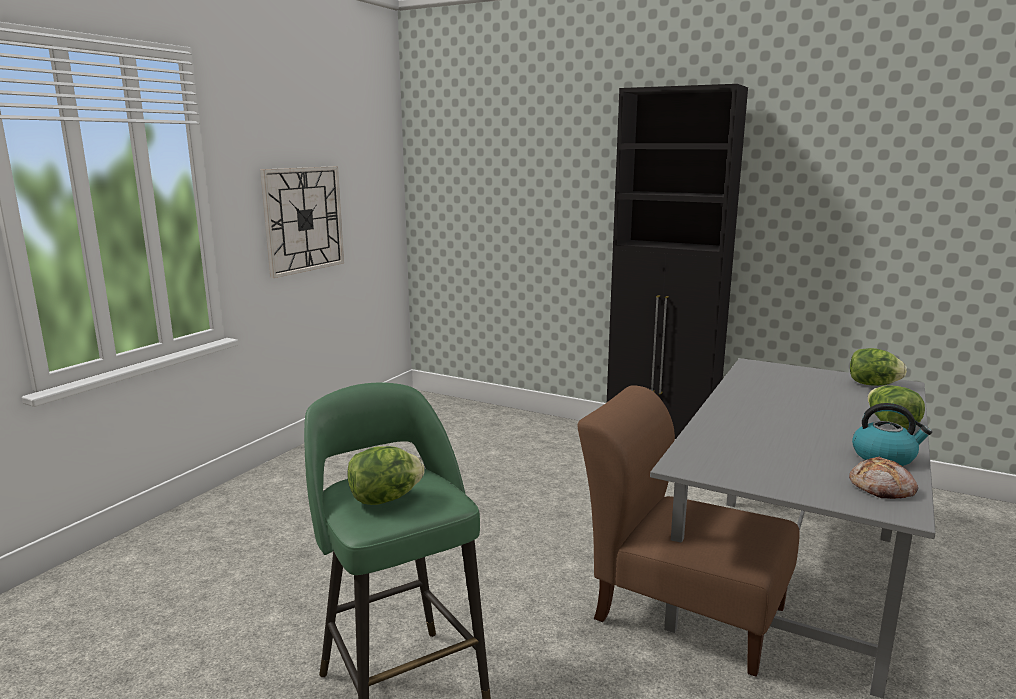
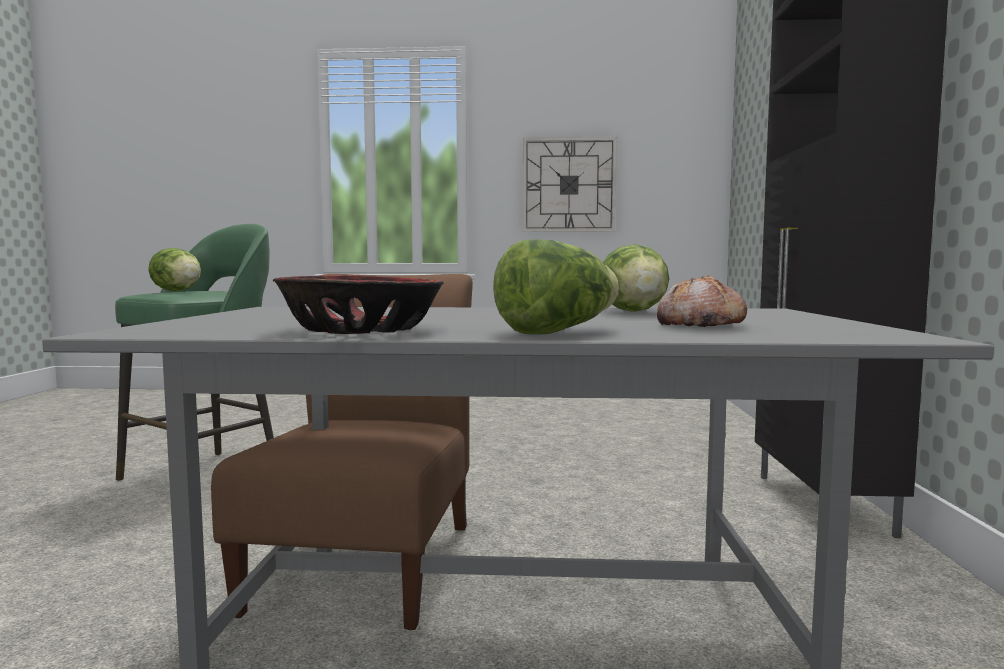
camera: 65 degrees right, 10 degrees down
(872, 384) = (827, 329): lettuce -> lettuce (634, 312)
(882, 489) = (215, 329): bread -> bread (698, 325)
(884, 457) = (362, 330): kettle -> bowl

